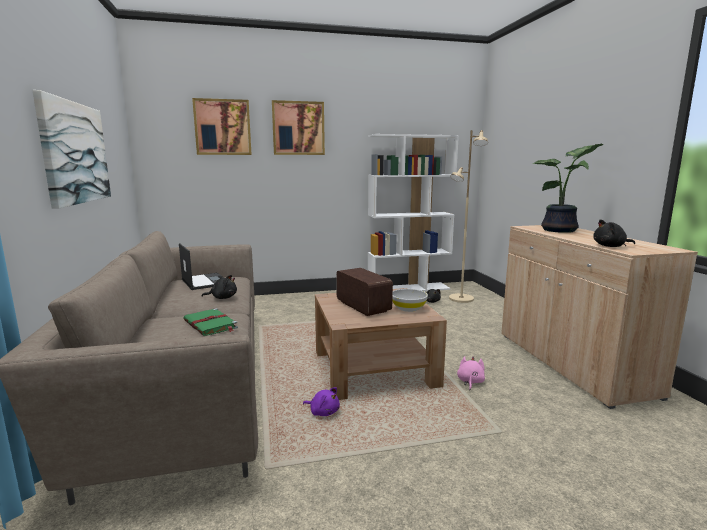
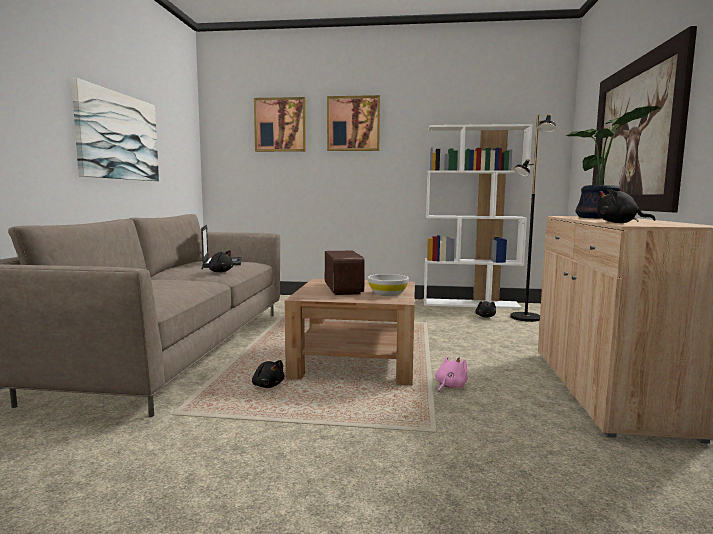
camera: 20 degrees right, 5 degrees down
(210, 324) = (179, 284): green book -> none
(323, 412) = (267, 385): purple plush toy -> black plush toy
(461, 299) = (525, 318): beige floor lamp -> black floor lamp
(560, 157) = (635, 136): none -> picture

